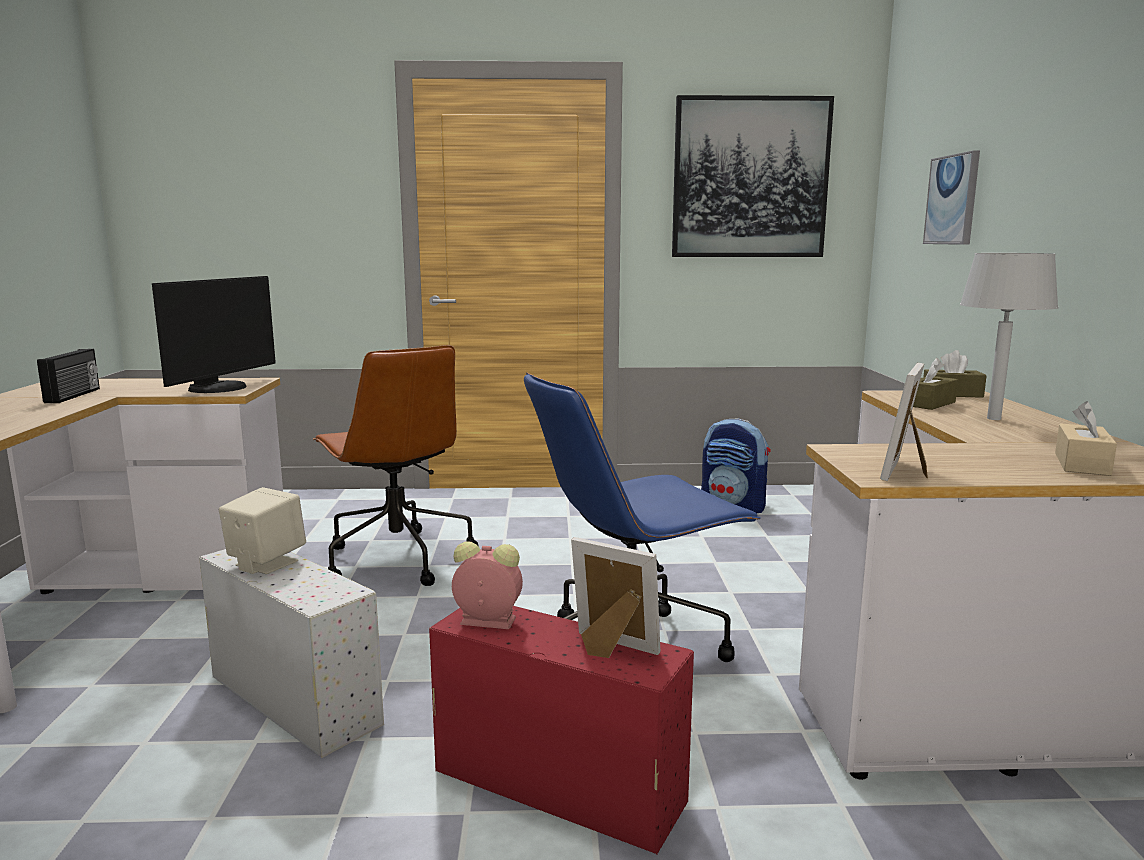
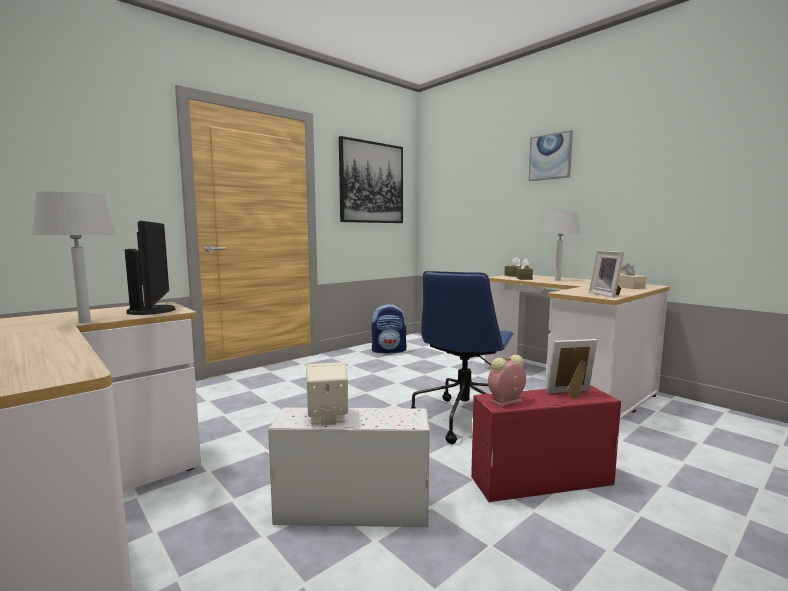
camera: 40 degrees left, 5 degrees down
(74, 395) = (22, 330): radio -> none
(134, 393) = (85, 322): none -> grey table lamp
(396, 558) = (262, 418): brown office chair -> none
(952, 200) = (478, 196): picture -> picture (550, 157)

